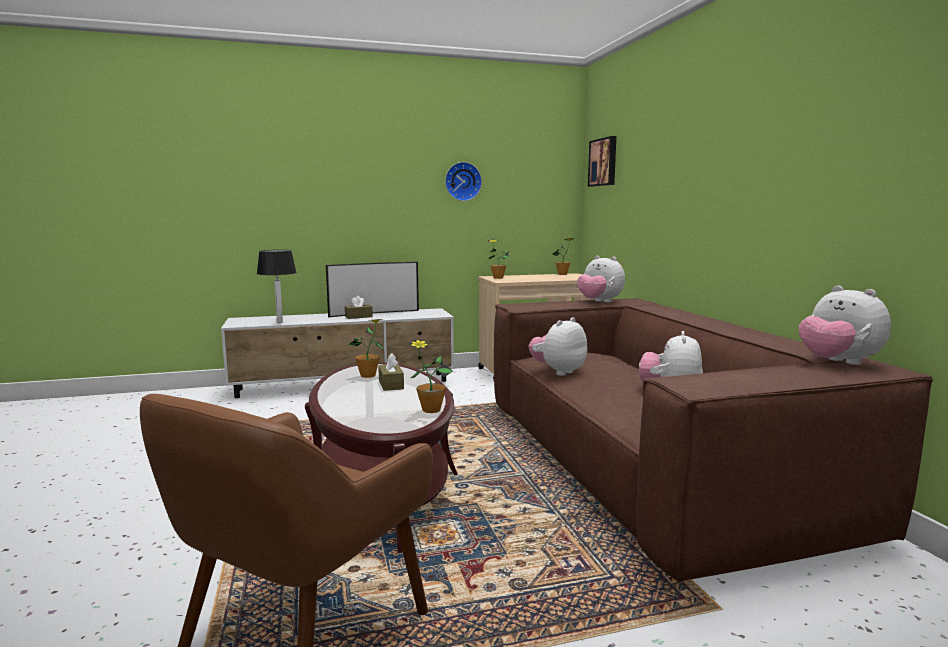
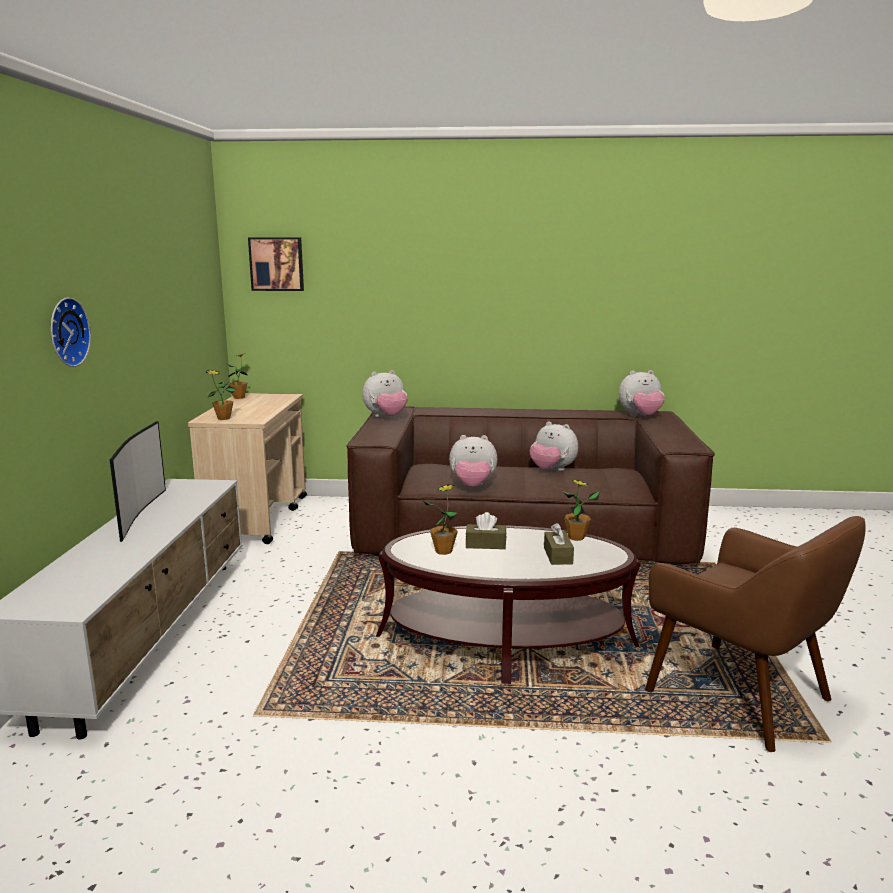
camera: 70 degrees left, 5 degrees up
(279, 322) = (109, 575): table lamp -> none
(358, 317) = (153, 523): brown tissue box -> brown tissue box (558, 555)
(462, 181) = (157, 296): wall clock -> wall clock (65, 332)
(558, 372) = (472, 486): plush toy -> plush toy turned 60 degrees counterclockwise

